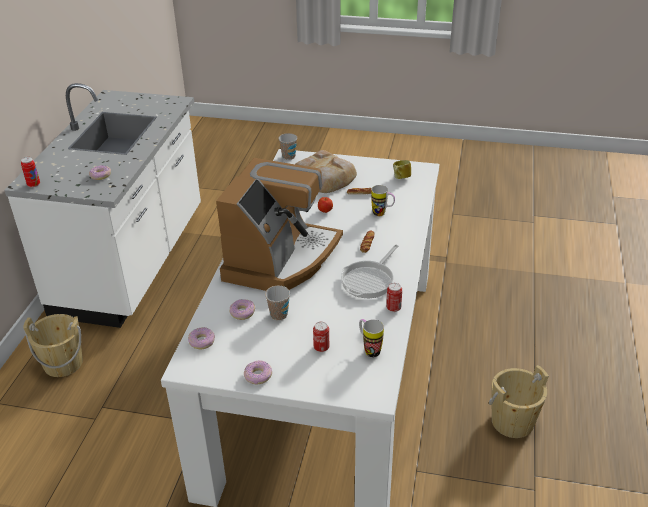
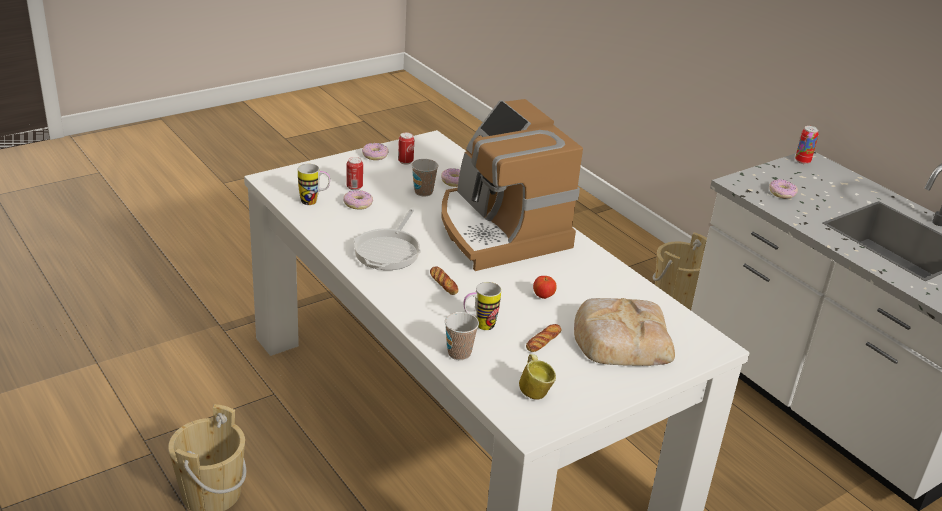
camera: 130 degrees right, 5 degrees down
(201, 341) = (449, 155): donut -> donut (358, 204)
(288, 156) = (713, 345): cup -> cup (459, 353)
(369, 280) = (389, 251): frying pan -> frying pan turned 150 degrees counterclockwise
(393, 308) = (333, 238): can -> can (405, 161)

